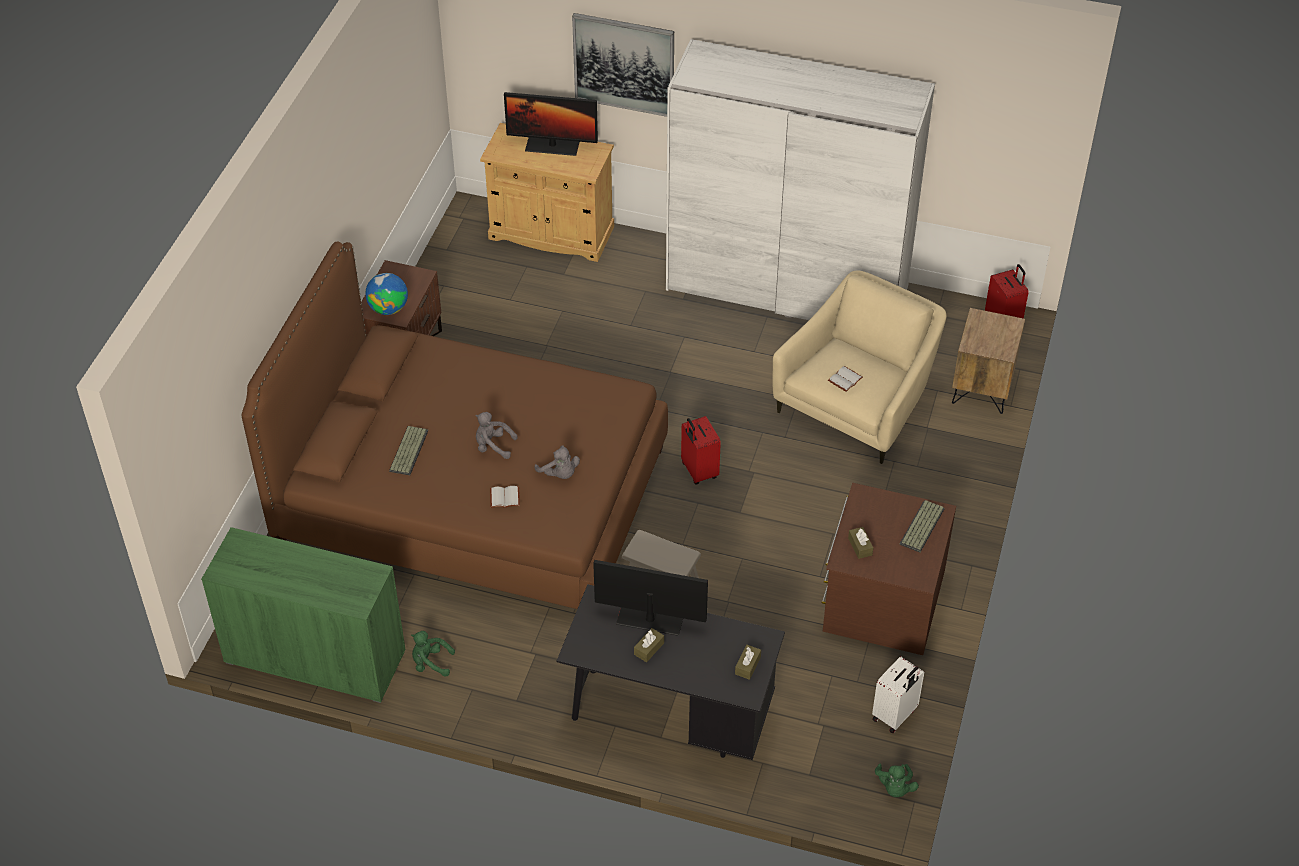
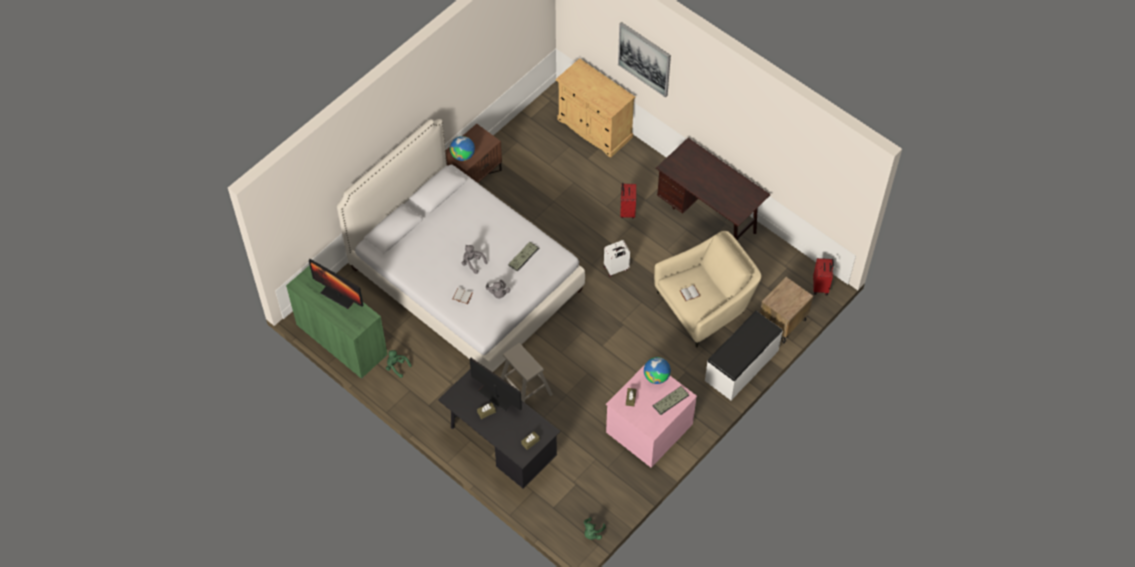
camera: 25 degrees right, 10 degrees up
(408, 450) = (428, 248): keyboard -> keyboard (523, 256)
(471, 496) = (465, 279): brown bed -> white bed
(552, 146) = (600, 85): monitor -> monitor (338, 295)
(698, 471) = (593, 312): red suitcase -> red suitcase (627, 211)
(787, 289) = (708, 216): white wardrobe -> brown desk
(879, 501) = (656, 377): none -> globe
(882, 599) = (648, 427): brown dresser -> pink dresser
(895, 715) = (616, 494): white suitcase -> white suitcase (616, 268)
(963, 464) = (742, 366): none -> white bench

